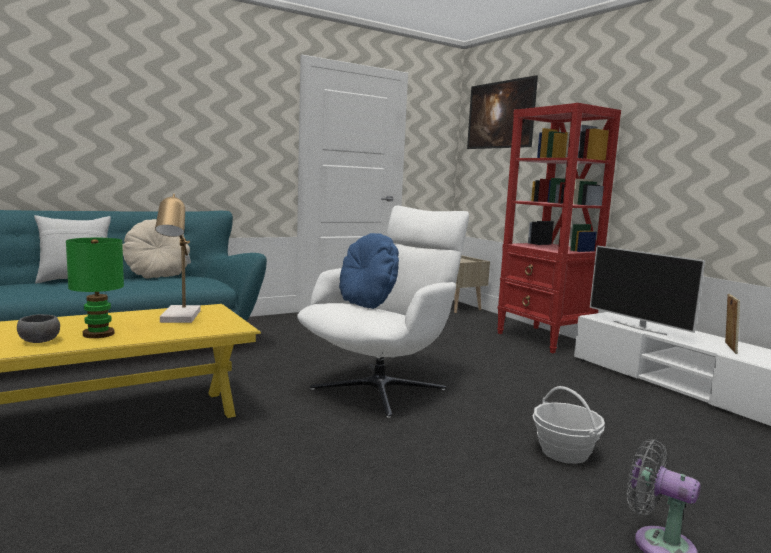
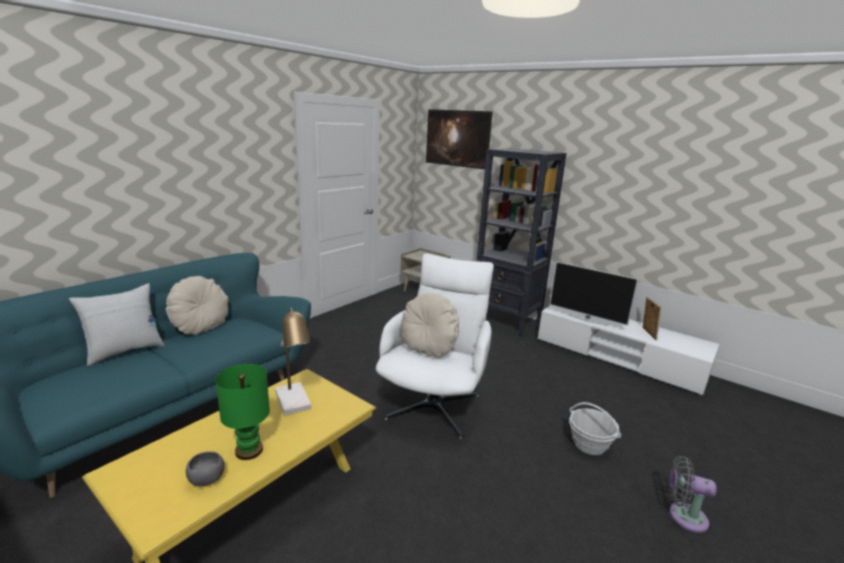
camera: 20 degrees left, 10 degrees up
(367, 305) = (428, 350): blue pillow -> beige pillow
(544, 339) = (506, 321): red bookcase -> black bookcase

